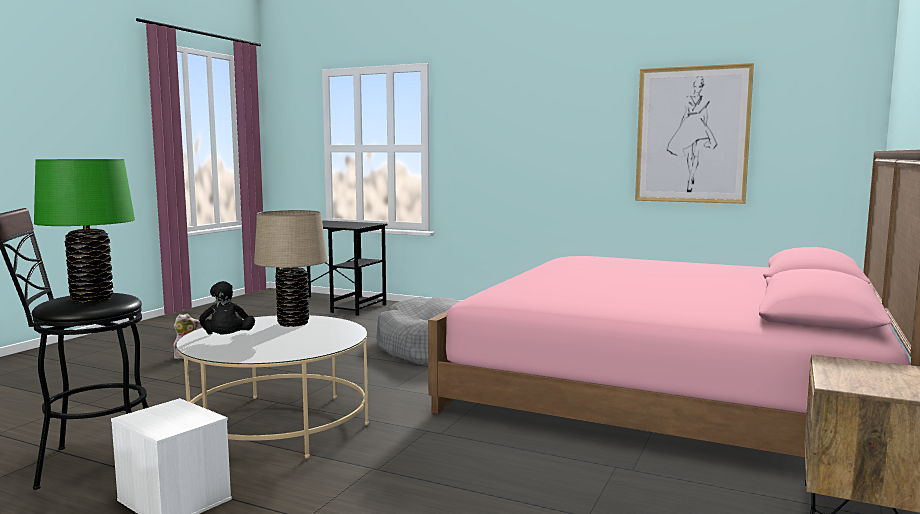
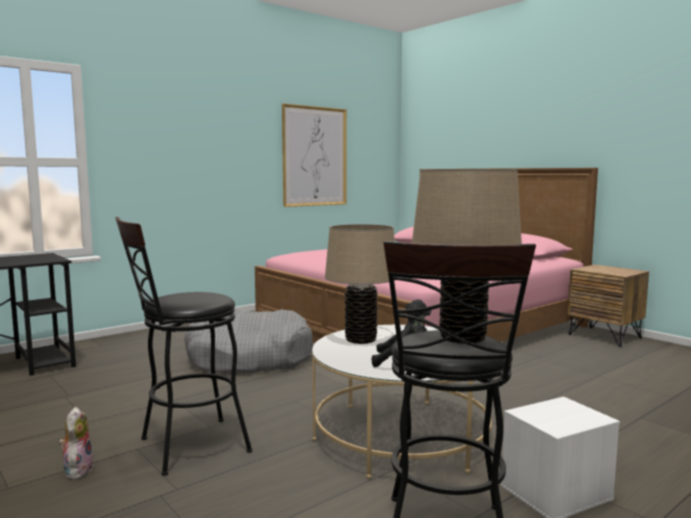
camera: 65 degrees left, 0 degrees up
(92, 299) = (462, 338): green table lamp -> beige table lamp
(227, 369) = (185, 447): none -> black stool

